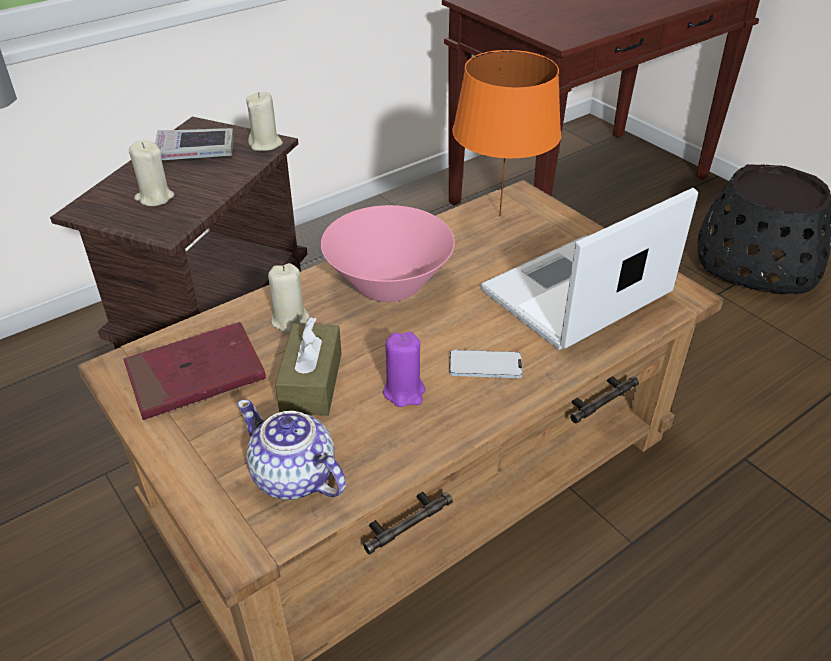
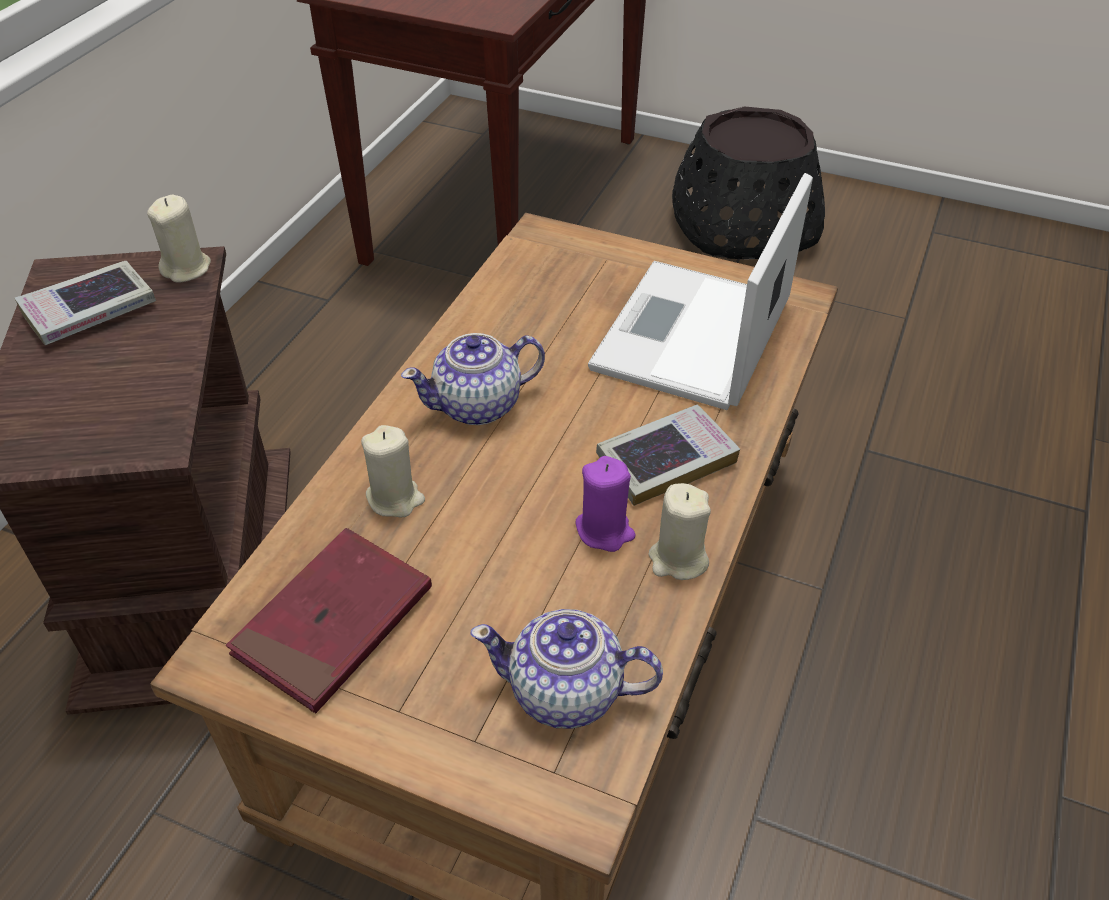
camera: 30 degrees left, 5 degrees up
(155, 197) = (92, 400): beige candle -> beige candle (678, 559)
(311, 382) = (489, 567): brown tissue box -> none
(389, 285) = (479, 405): pink bowl -> teapot
(485, 365) = (666, 460): phone -> book
(498, 215) = (534, 268): orange table lamp -> none

